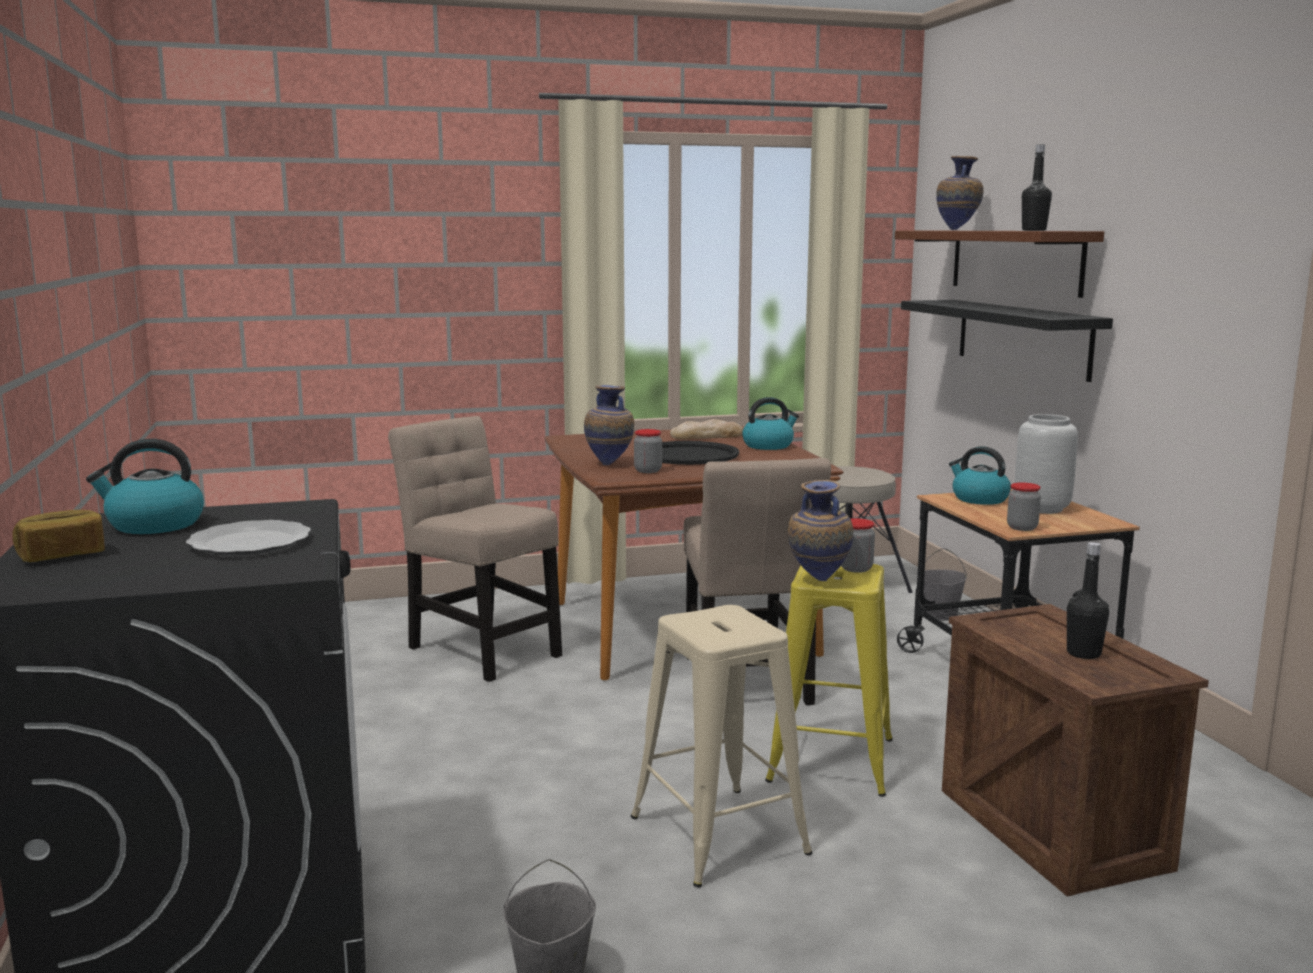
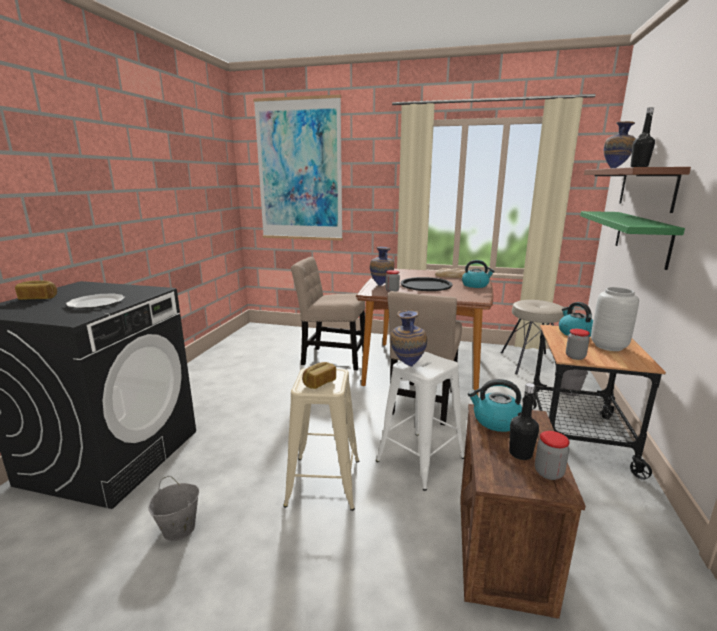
camera: 30 degrees right, 5 degrees up
(154, 525) = (95, 290): kettle -> kettle (496, 421)
(318, 231) = (299, 171): none -> picture
(481, 649) = (331, 358): beige chair -> beige chair turned 60 degrees counterclockwise
(726, 629) = (319, 382): none -> bread
(831, 760) = (420, 459): yellow stool -> white stool
(856, 568) = (439, 362): jar -> jar (548, 473)
(1022, 337) = (641, 237): black shelf -> green shelf

